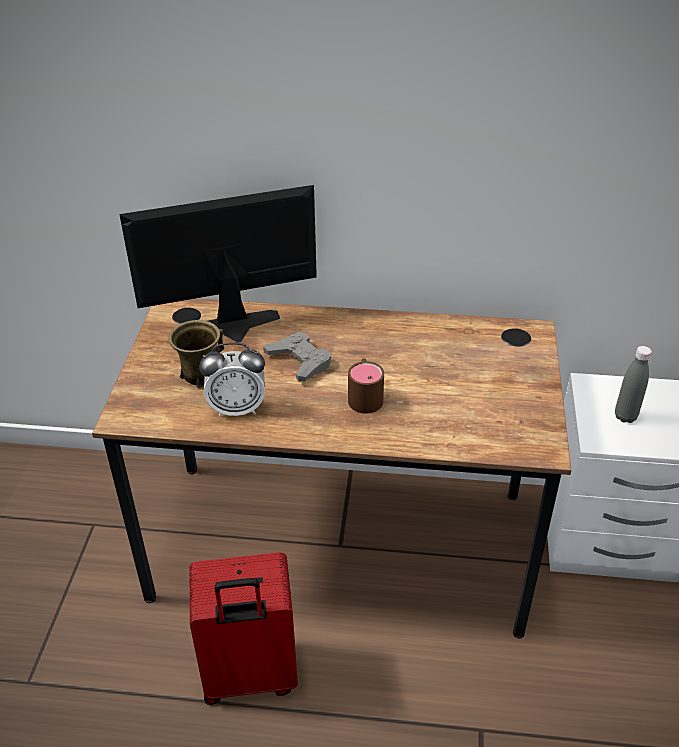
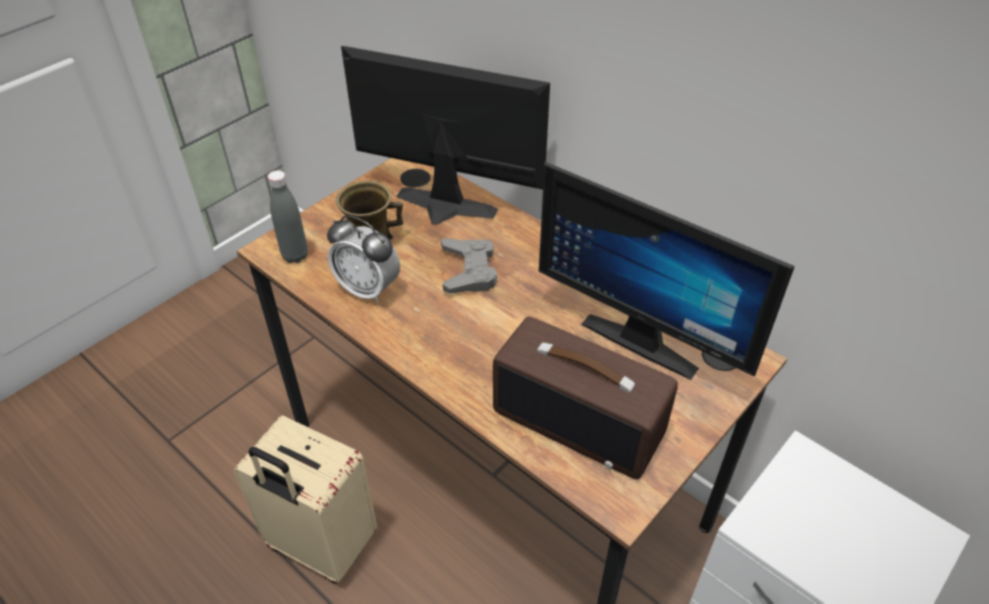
camera: 35 degrees right, 5 degrees up
(249, 676) = (320, 546): red suitcase -> beige suitcase
(365, 395) = (494, 338): brown mug -> none
(461, 347) = (645, 336): none -> monitor
(473, 417) = (580, 421): none -> radio
(625, 416) = (815, 519): grey bottle -> grey bottle (295, 256)

